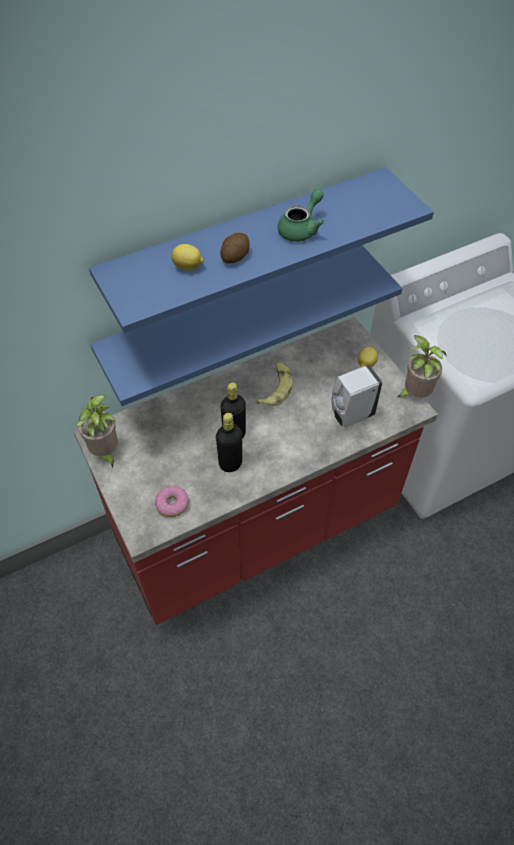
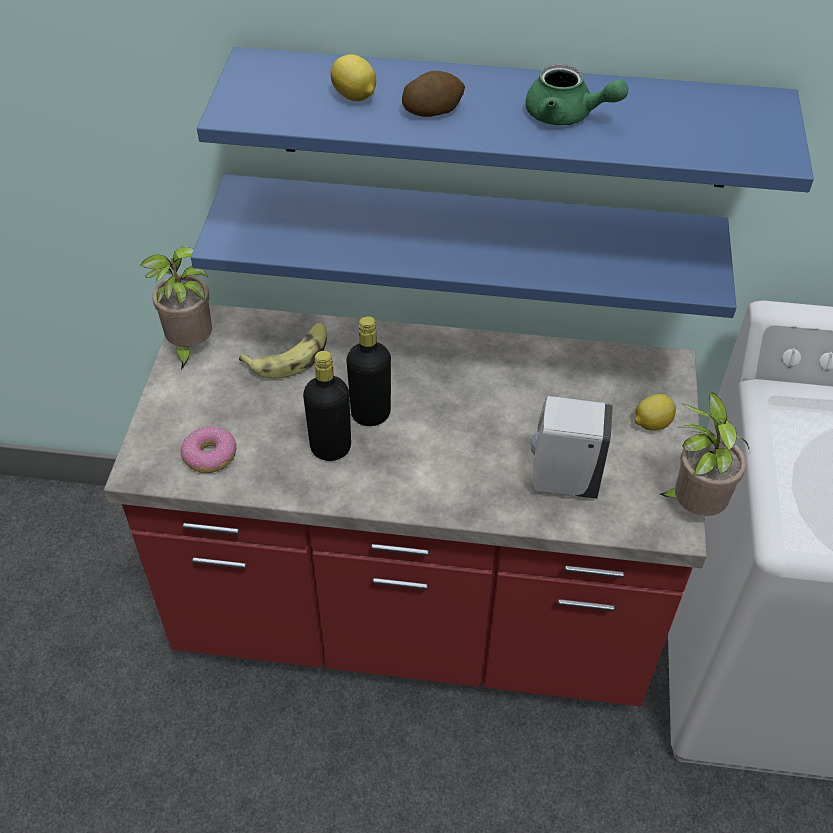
camera: 35 degrees right, 5 degrees down
(276, 388) = (484, 385): banana -> banana (291, 356)
(301, 229) = (567, 116): green teapot -> green teapot turned 45 degrees clockwise

